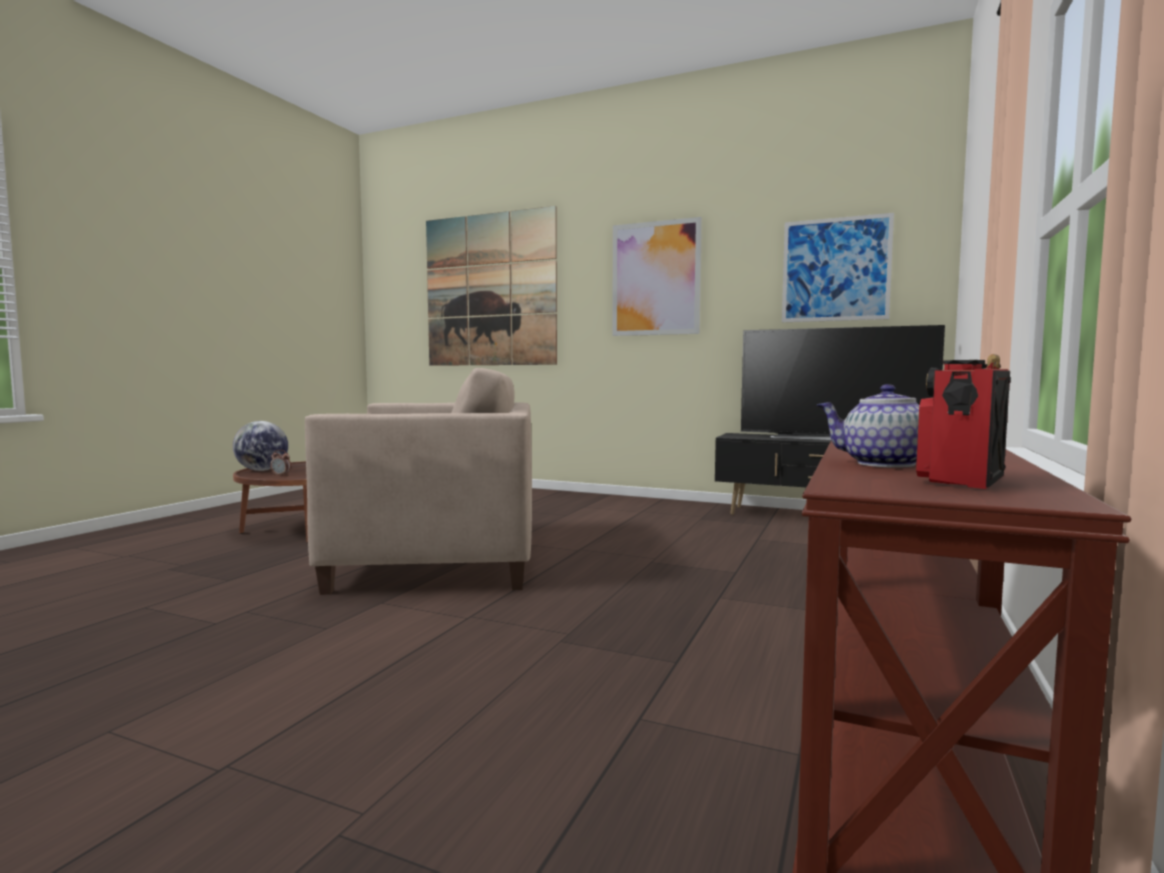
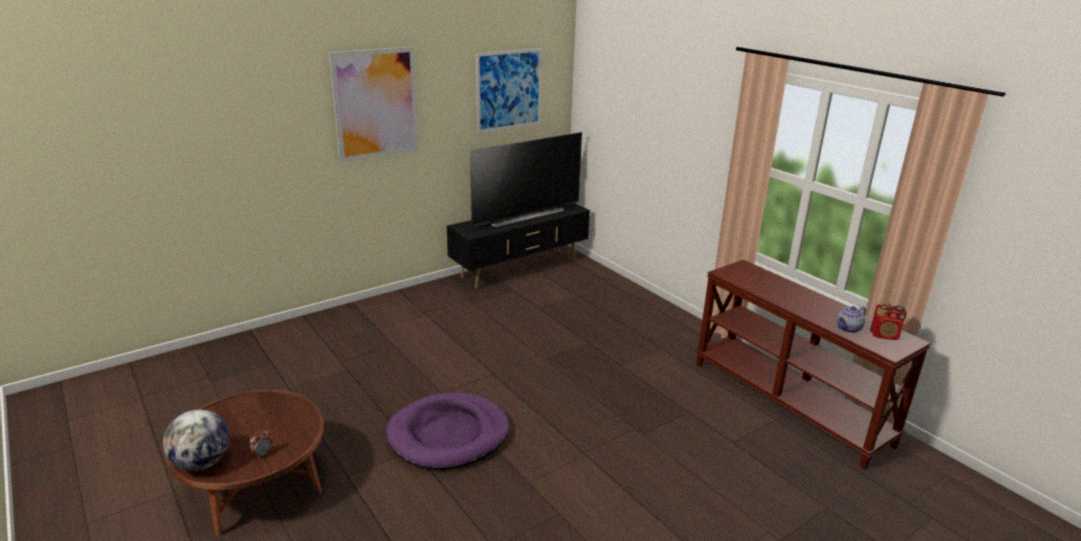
camera: 60 degrees left, 20 degrees up
(438, 558) = (449, 435): beige armchair -> purple dog bed
(490, 290) = (175, 128): picture -> none
(960, 481) = (885, 335): radio -> radio turned 60 degrees counterclockwise

